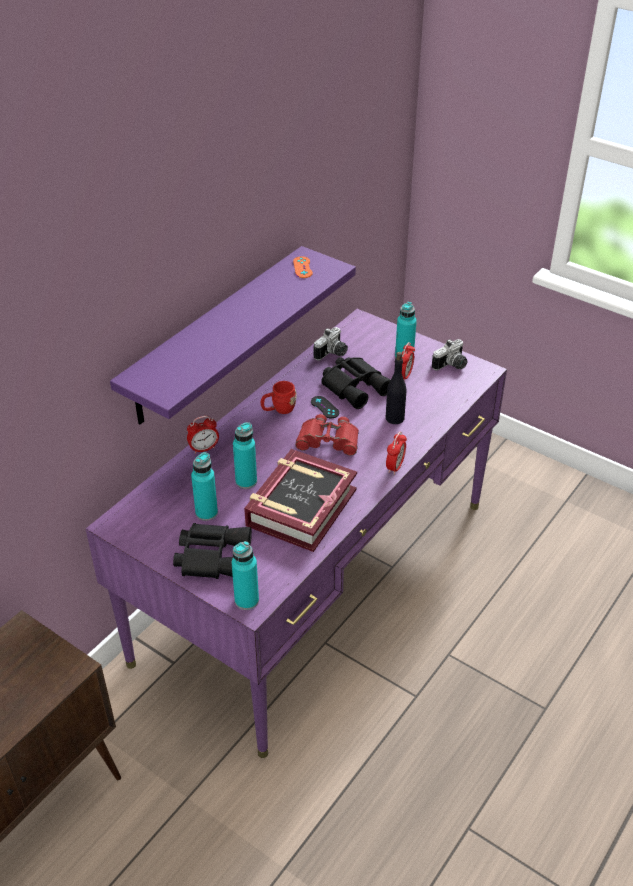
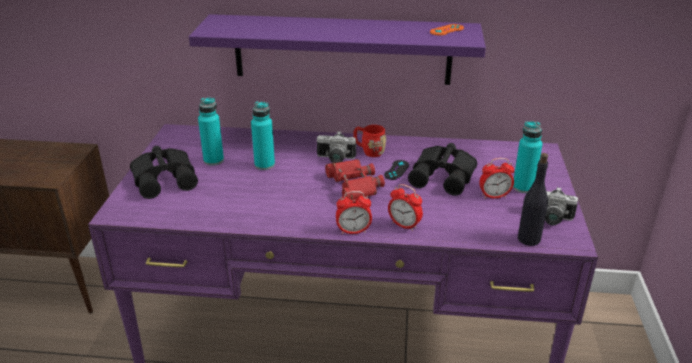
camera: 60 degrees right, 10 degrees down
(204, 449) = (287, 136): alarm clock -> alarm clock (404, 225)
(246, 600) = (122, 209): turquoise bottle -> none
(300, 507) = (253, 199): book -> none
(332, 354) = (474, 151): camera -> camera (335, 159)
(394, 418) = (424, 210): black bottle -> black bottle (529, 239)

